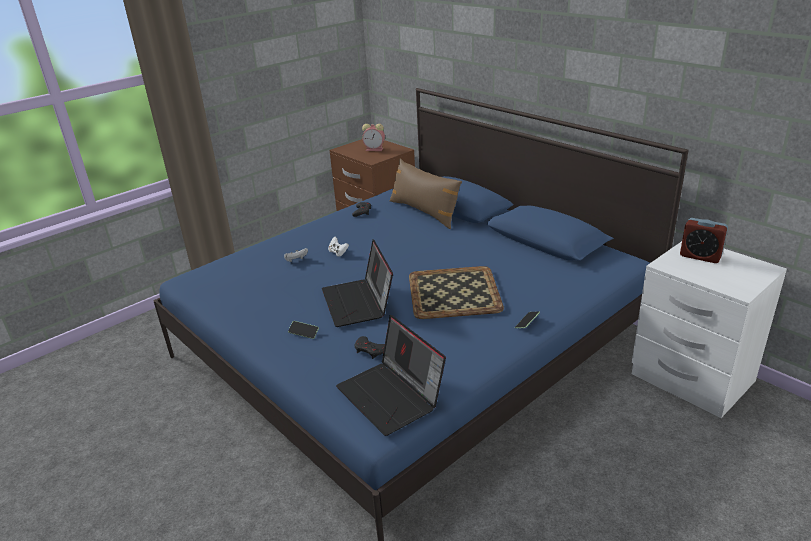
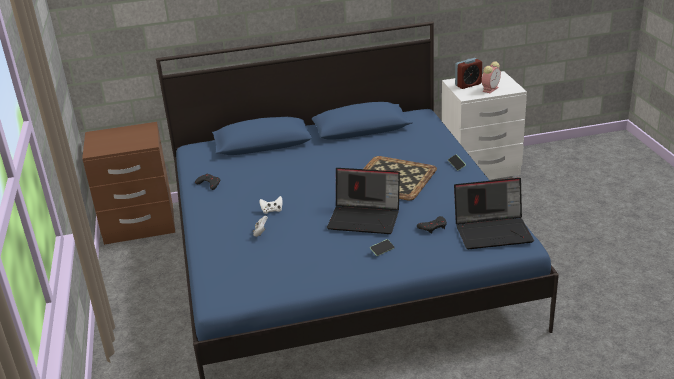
camera: 60 degrees left, 0 degrees up
(375, 149) = (124, 137): alarm clock -> alarm clock (490, 89)
(424, 212) = (252, 158): brown pillow -> none

